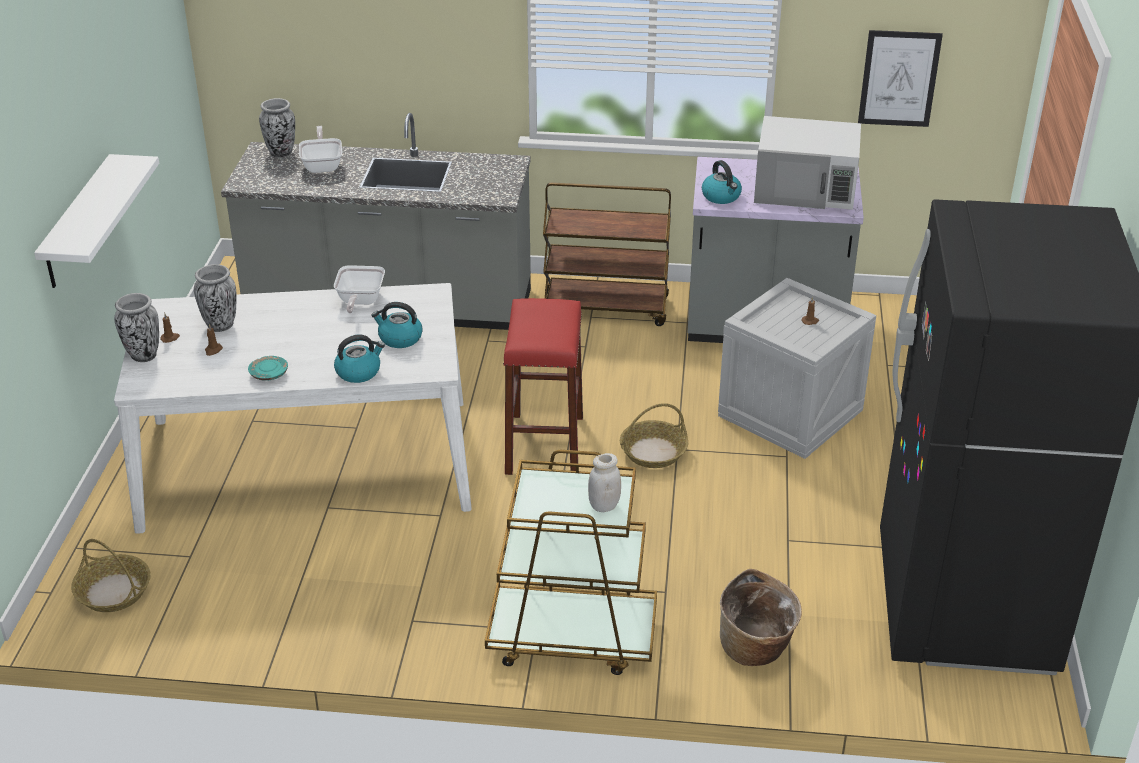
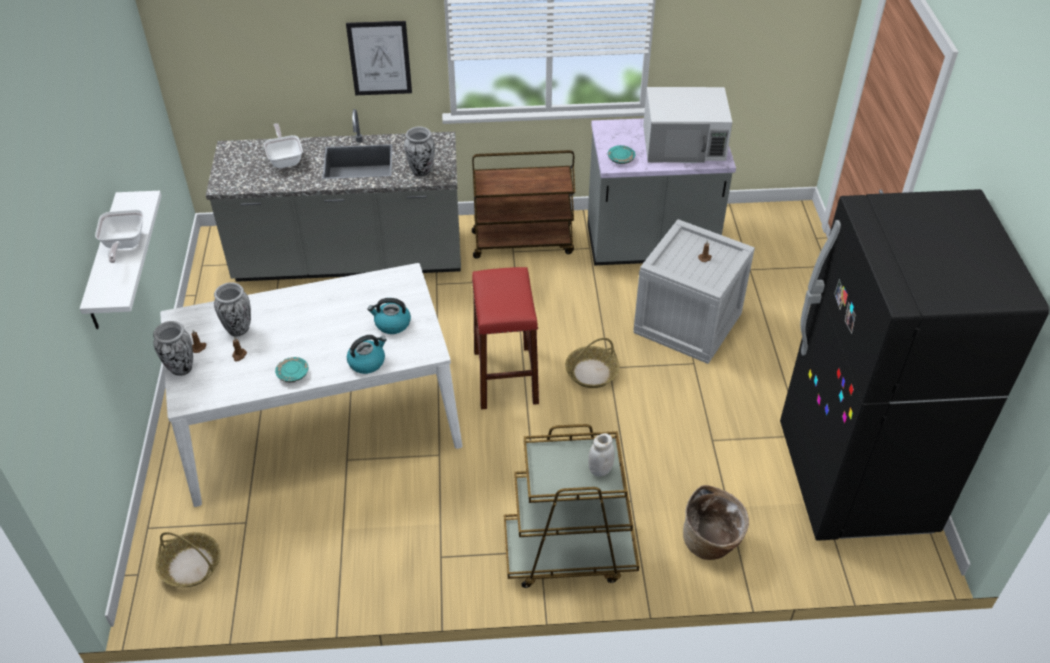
camera: 10 degrees left, 10 degrees up
(281, 153) = (247, 150): vase -> vase (421, 171)
(359, 302) = (349, 291): frying pan -> frying pan (124, 245)
(721, 196) = (621, 159): kettle -> turquoise plate
(899, 78) = (748, 44): picture -> picture (379, 58)

